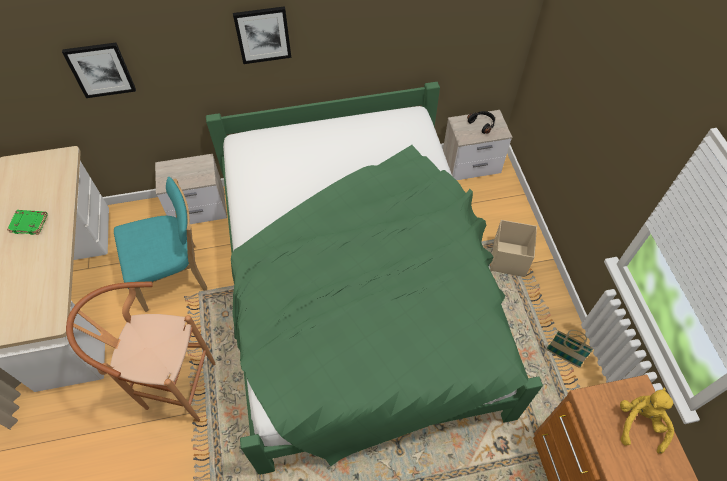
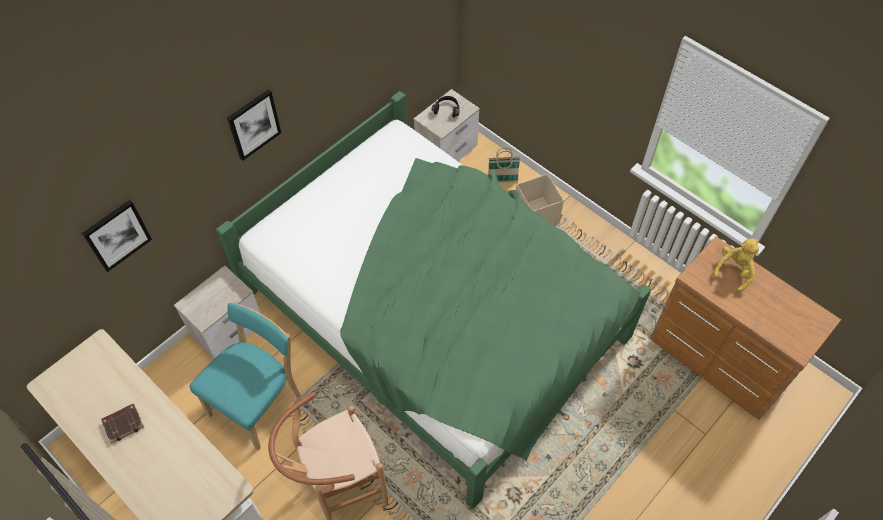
camera: 35 degrees left, 0 degrees up
(30, 223) = (124, 423): green book -> brown book
(563, 357) = (630, 268): basket -> basket (502, 181)
(639, 423) = (733, 271): yellow plush toy -> yellow plush toy turned 60 degrees clockwise

